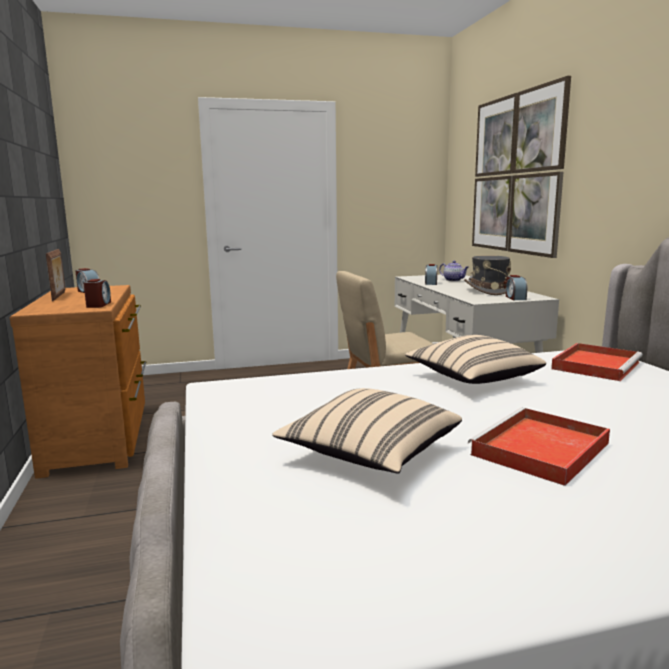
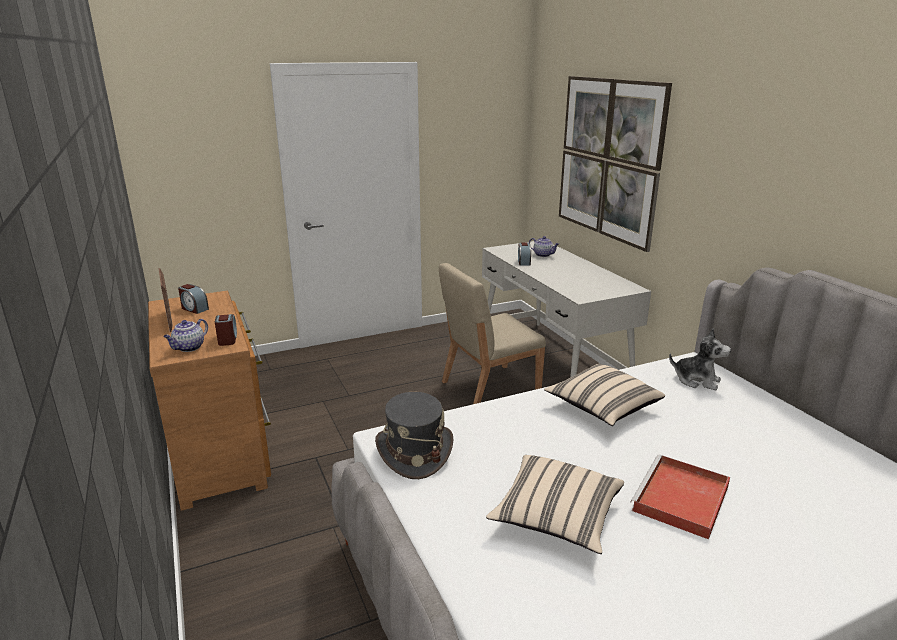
camera: 10 degrees left, 10 degrees up
(58, 308) = (189, 348): none -> teapot
(489, 290) = (583, 276): grey hat -> grey hat (414, 452)
(515, 298) = (612, 290): alarm clock -> none
(596, 365) = (697, 380): red tray -> plush toy

